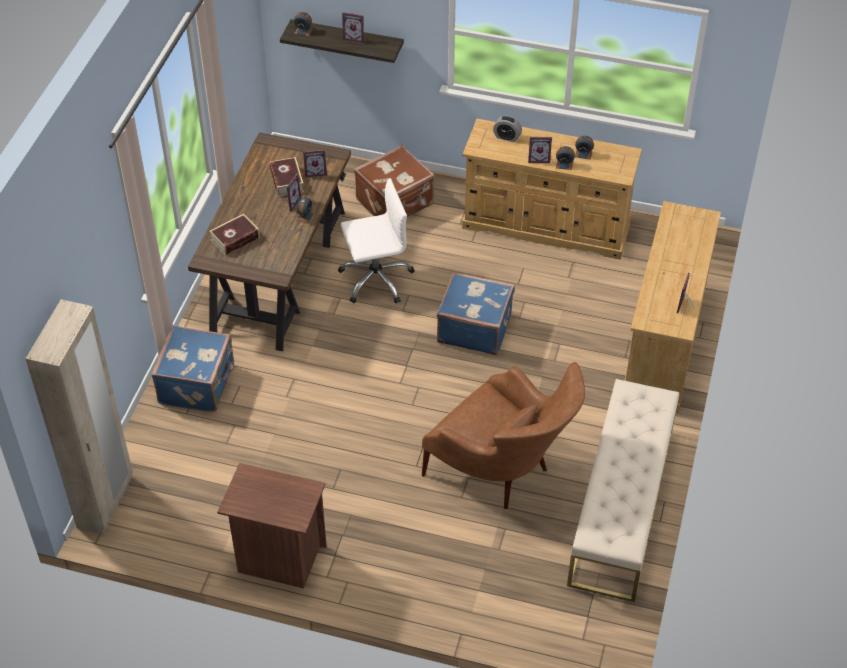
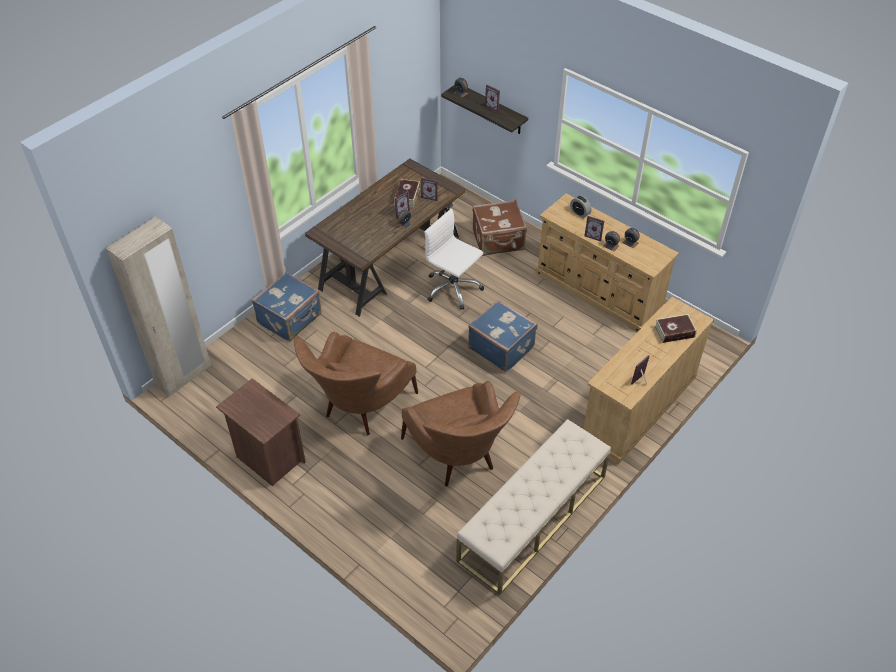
camera: 25 degrees right, 0 degrees up
(235, 239) = (347, 224): book -> book (674, 332)
(351, 461) = (359, 409): none -> brown armchair
(376, 279) = (453, 289): white office chair -> white office chair turned 150 degrees counterclockwise

